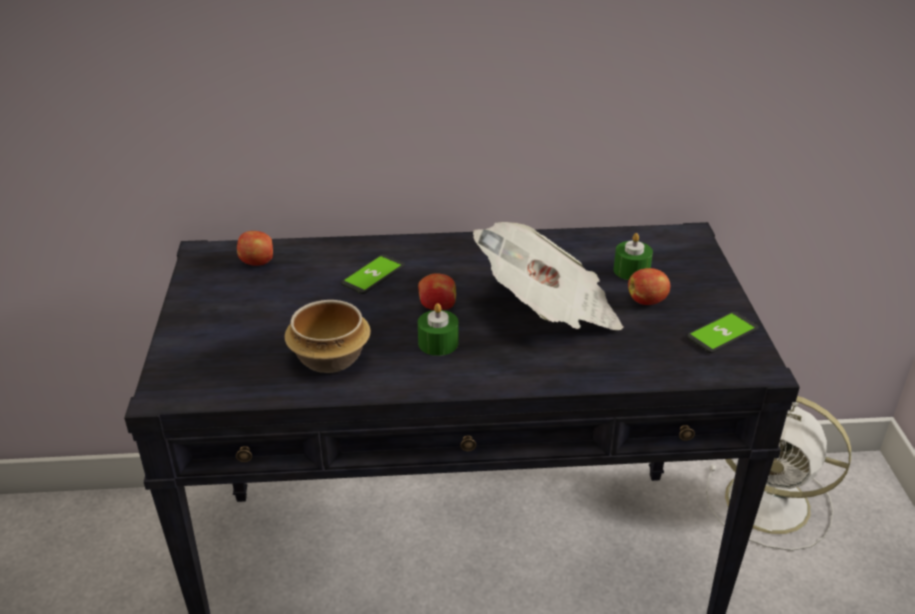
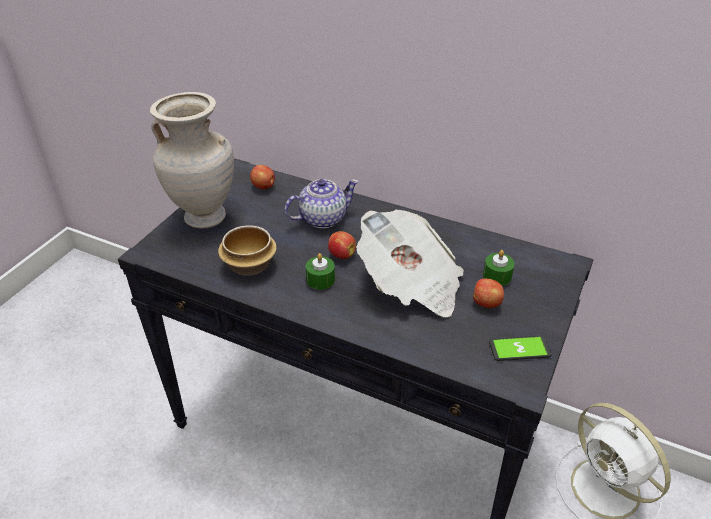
camera: 30 degrees right, 5 degrees up
(209, 323) = (205, 217): none -> beige vase
(373, 275) = (322, 218): phone -> teapot

